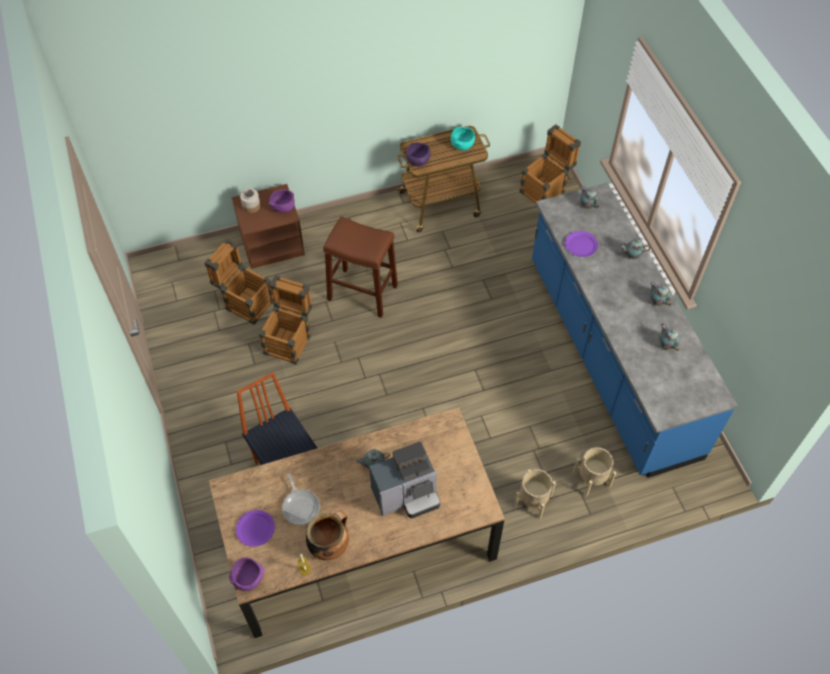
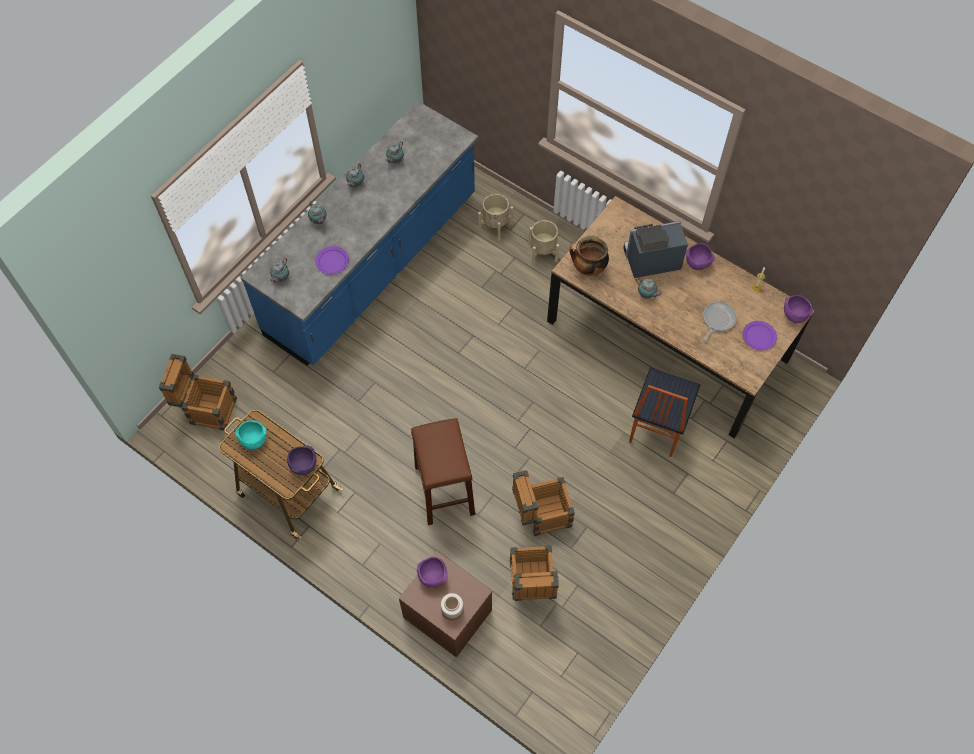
camera: 125 degrees left, 5 degrees up
(329, 545) = (727, 283): cooking pot -> cooking pot (587, 269)
(371, 536) = (698, 263): none -> purple bowl
(407, 495) = (650, 260): coffee machine -> coffee machine turned 45 degrees counterclockwise

